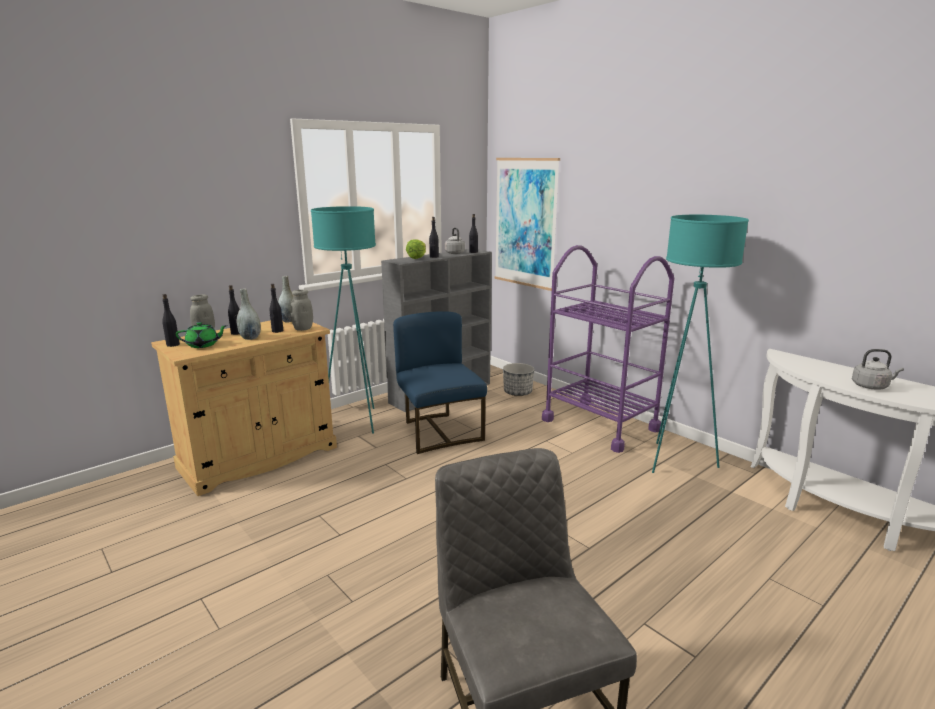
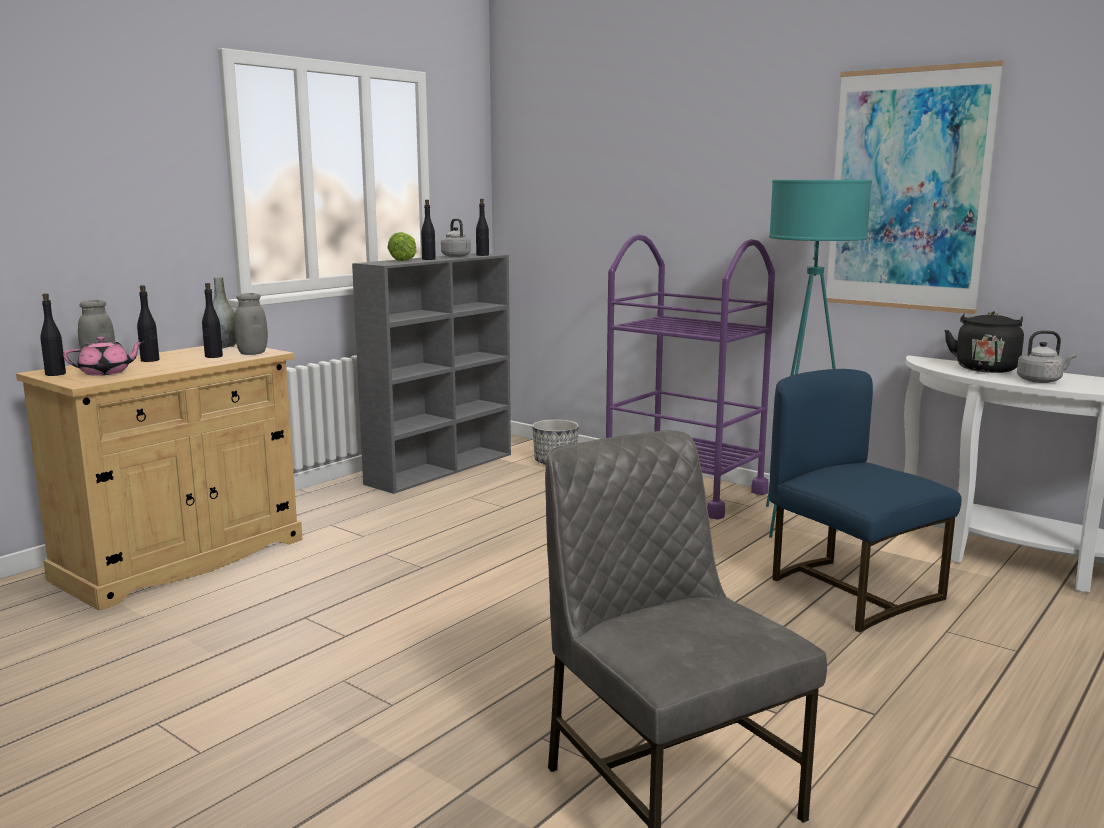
camera: 10 degrees left, 5 degrees down
(203, 345) = (106, 372): green teapot -> pink teapot
(250, 338) = (176, 364): grey vase -> none
(357, 421) = (322, 508): turquoise floor lamp -> none
(439, 432) = (453, 512): blue chair -> blue chair (849, 591)
(525, 223) = (553, 214): picture -> picture (908, 190)
(828, 368) = (985, 368): none -> black kettle

